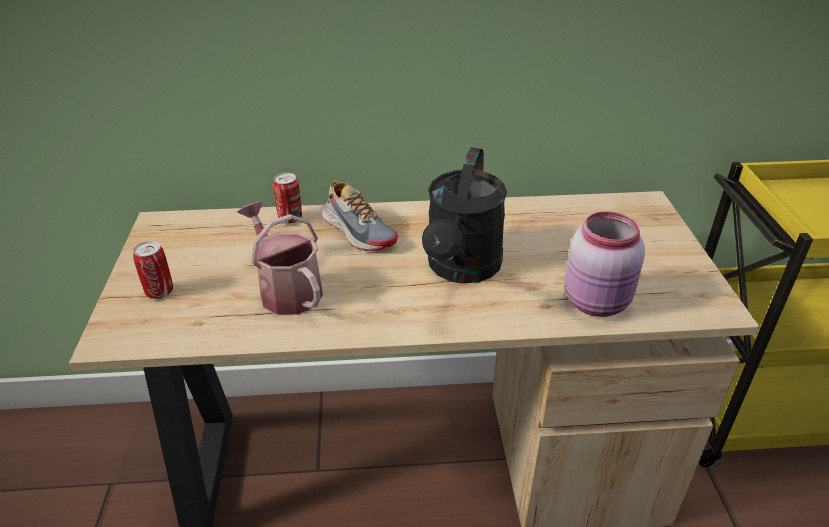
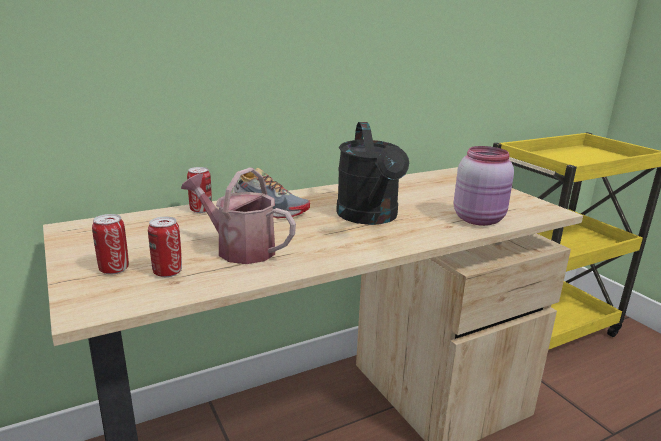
camera: 25 degrees left, 15 degrees down
(200, 308) = (167, 272): none -> can

